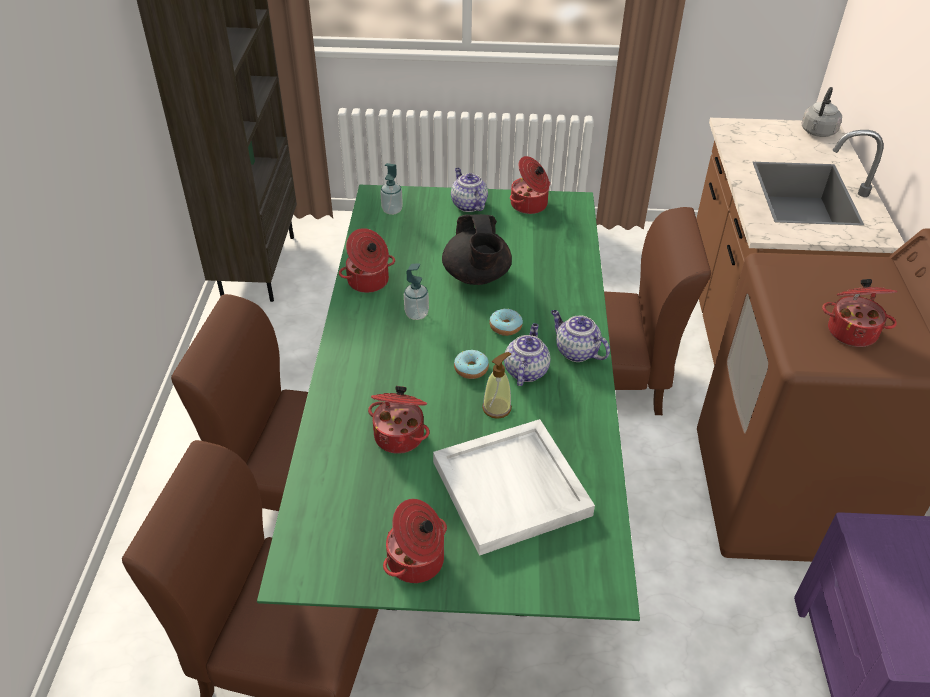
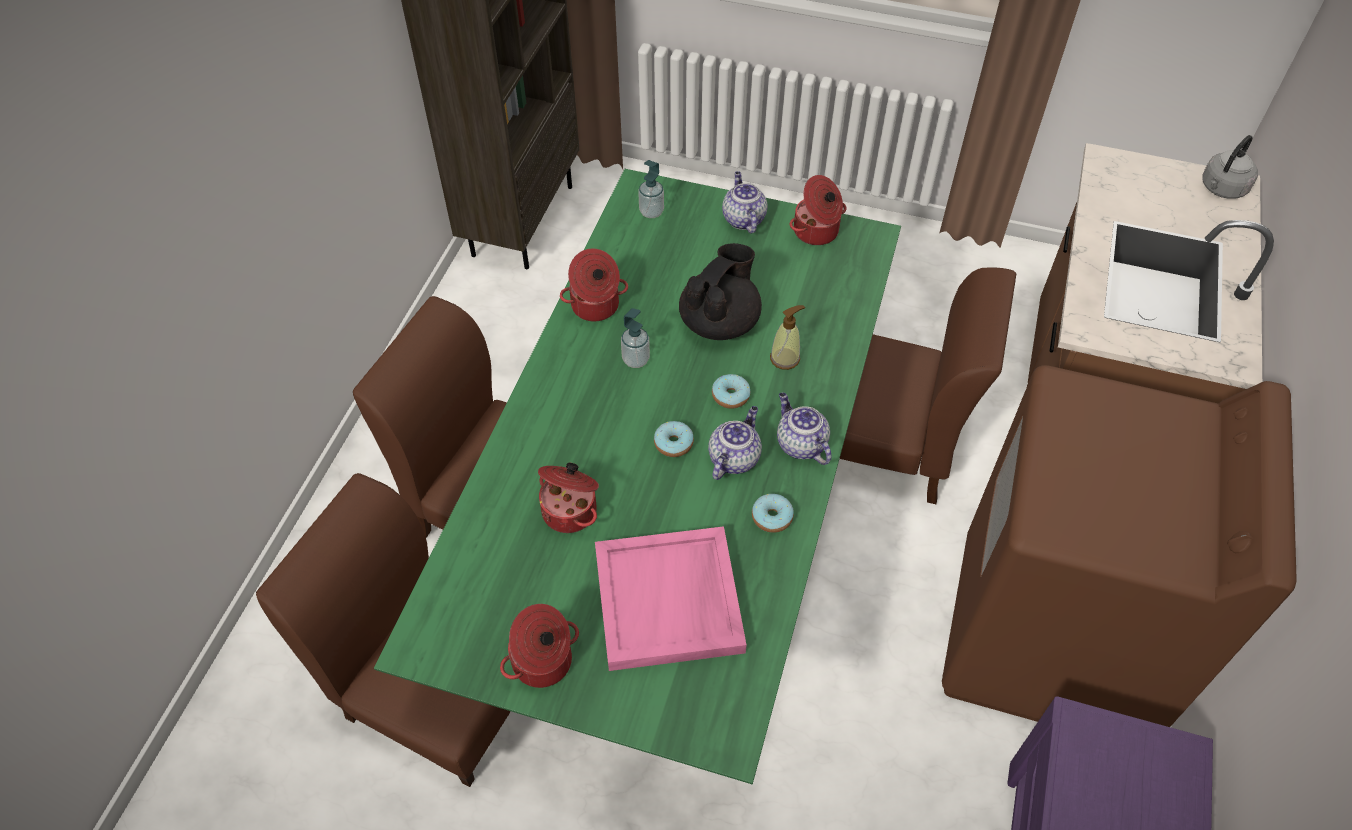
camera: 15 degrees right, 10 degrees up
(477, 276) = (720, 322): black teapot -> black teapot turned 150 degrees counterclockwise
(497, 408) = (686, 499): soap dispenser -> soap dispenser (785, 358)
(512, 489) = (669, 601): white tray -> pink tray
(574, 408) = (772, 517): none -> donut
(852, 331) = (1119, 500): cooking pot -> none

